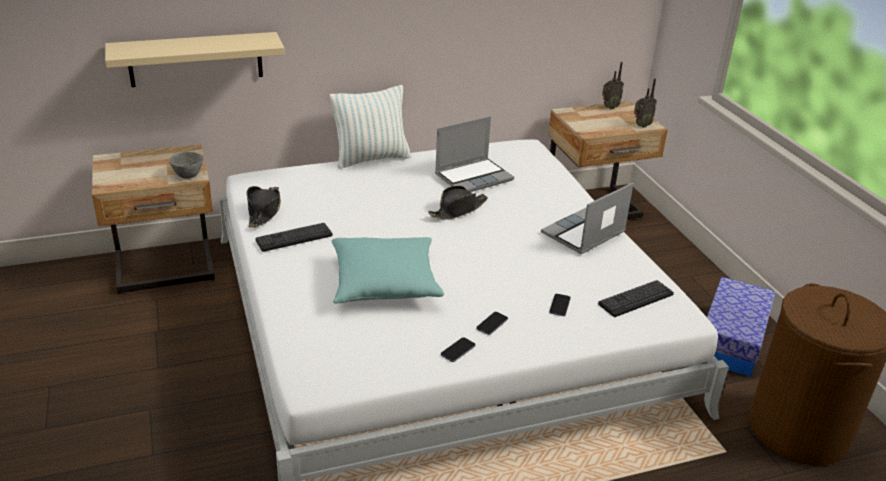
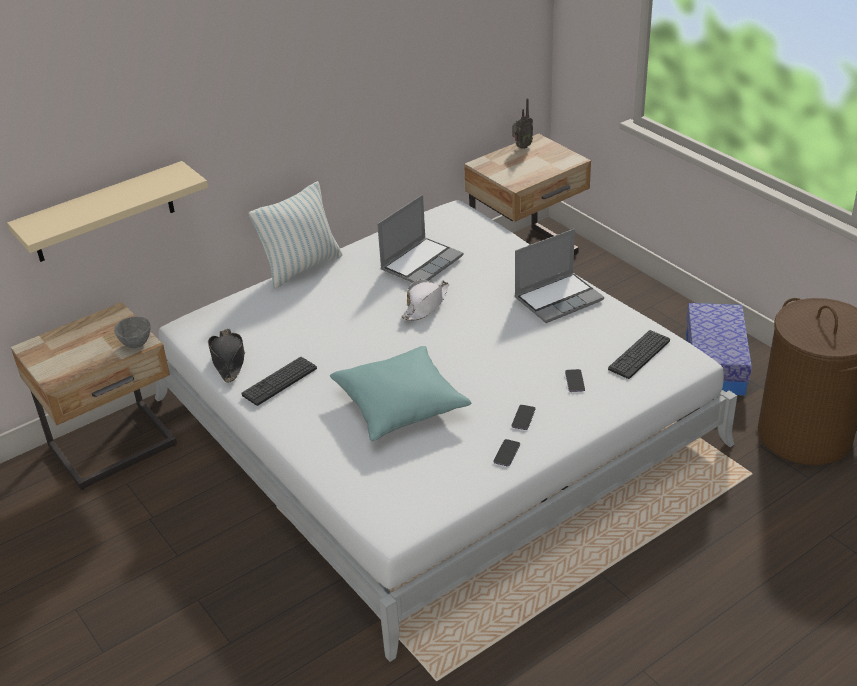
camera: 15 degrees left, 5 degrees up
(458, 210) = (426, 305): black hat -> white hat
(583, 234) = (558, 298): laptop -> laptop turned 150 degrees counterclockwise
(641, 125) = (563, 162): radio -> none

